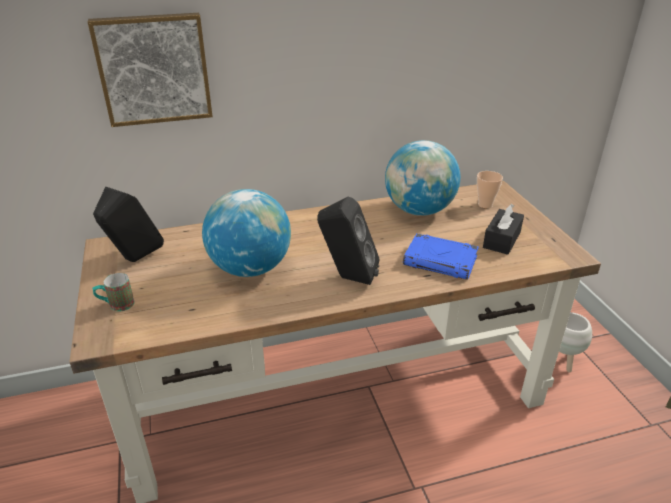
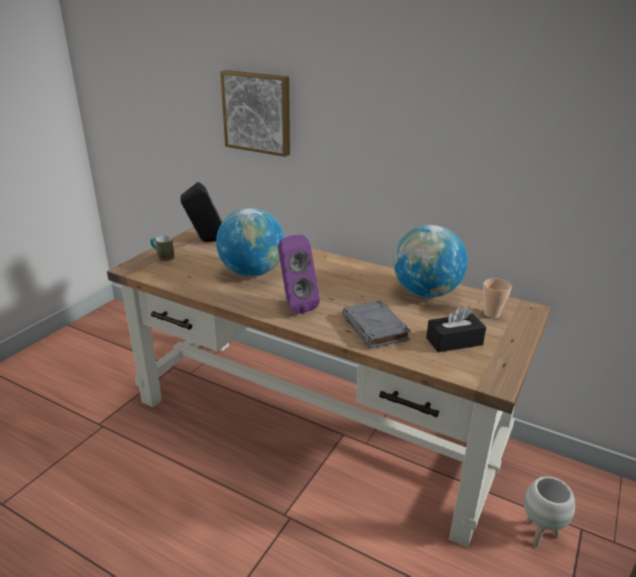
camera: 45 degrees right, 5 degrees down
(347, 278) = (295, 305): black speaker -> purple speaker
(441, 261) = (375, 329): blue book -> grey book

